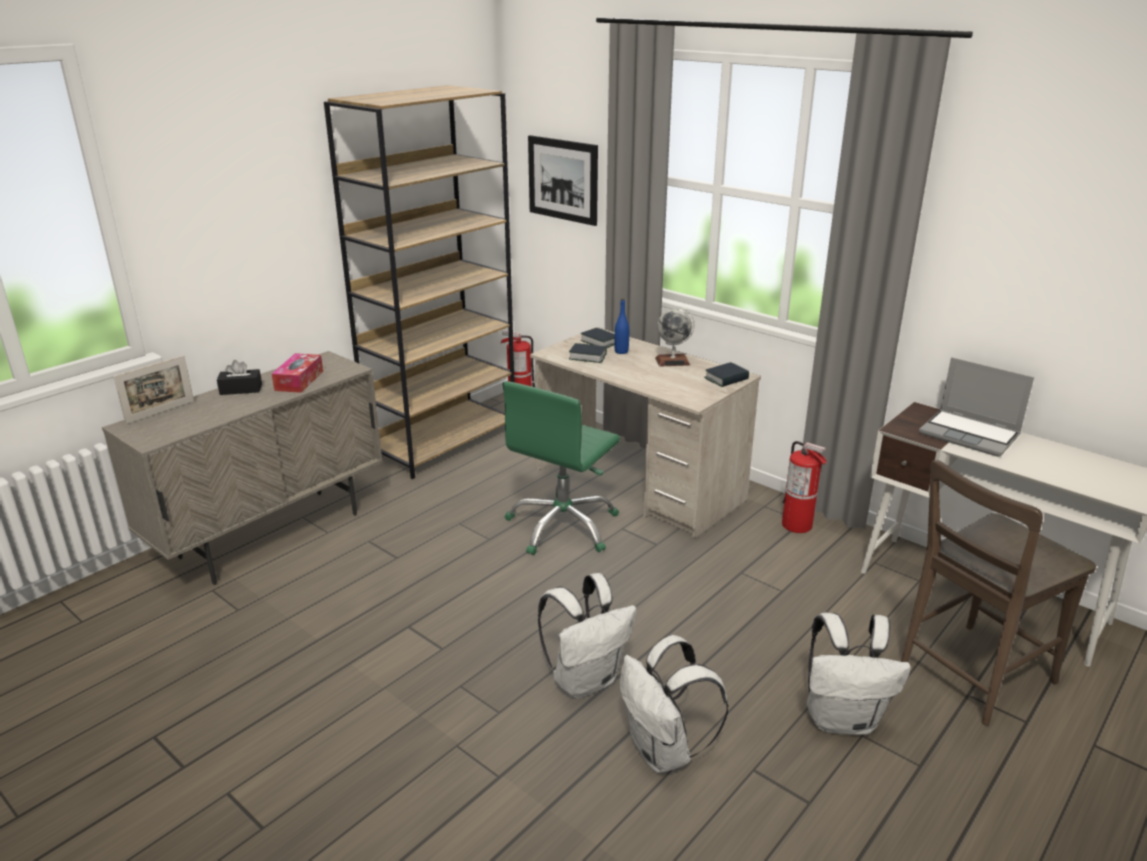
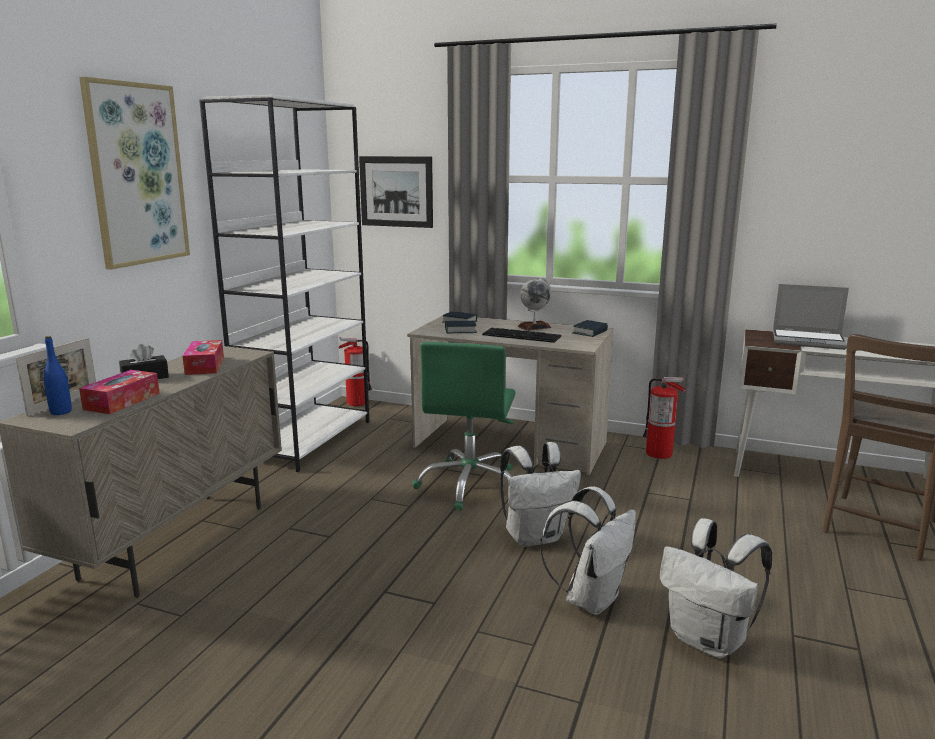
camera: 20 degrees left, 10 degrees down
(203, 418) = (122, 401): none -> tissue box
(251, 188) = (136, 174): none -> picture
(443, 441) = (307, 439): brown bookcase -> white bookcase
(621, 351) = (485, 325): blue bottle -> blue bottle (61, 412)
(646, 374) = (522, 336): none -> keyboard
(843, 719) = (821, 579): white backpack -> white backpack (535, 536)

